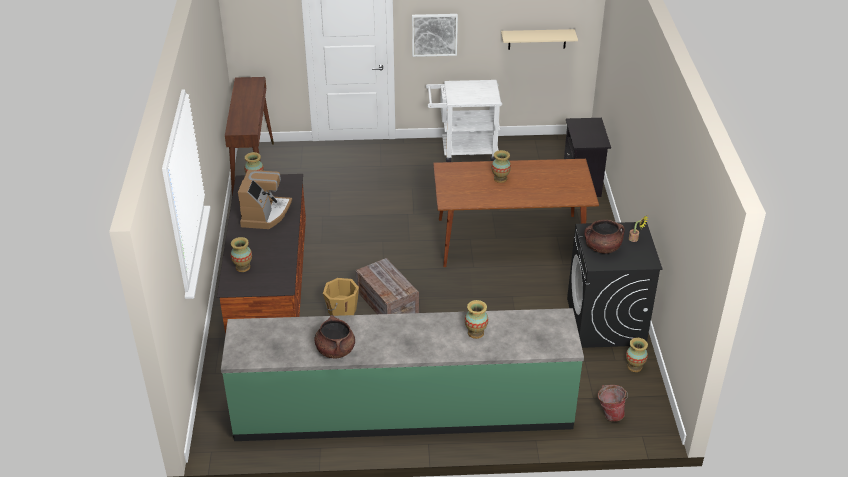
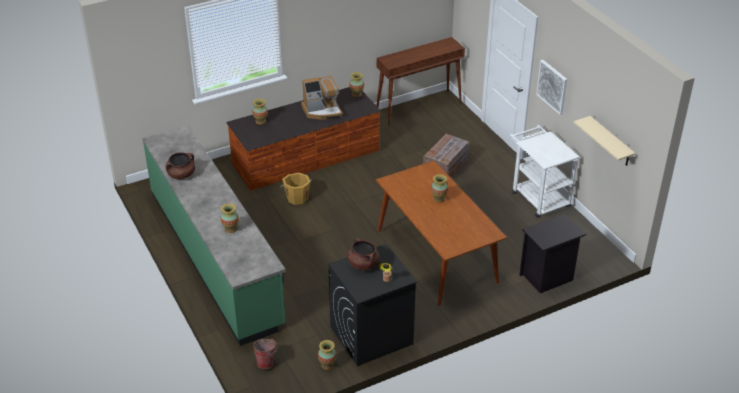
camera: 65 degrees right, 0 degrees up
(387, 302) = (319, 215): crate -> crate (445, 166)

